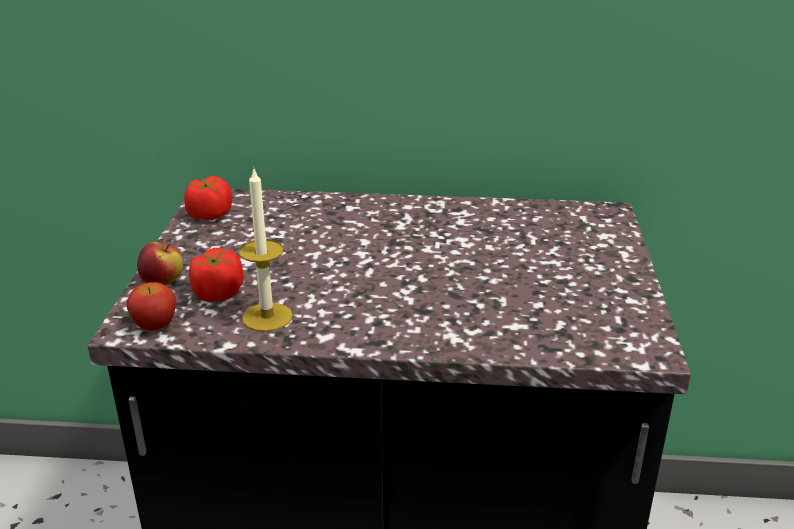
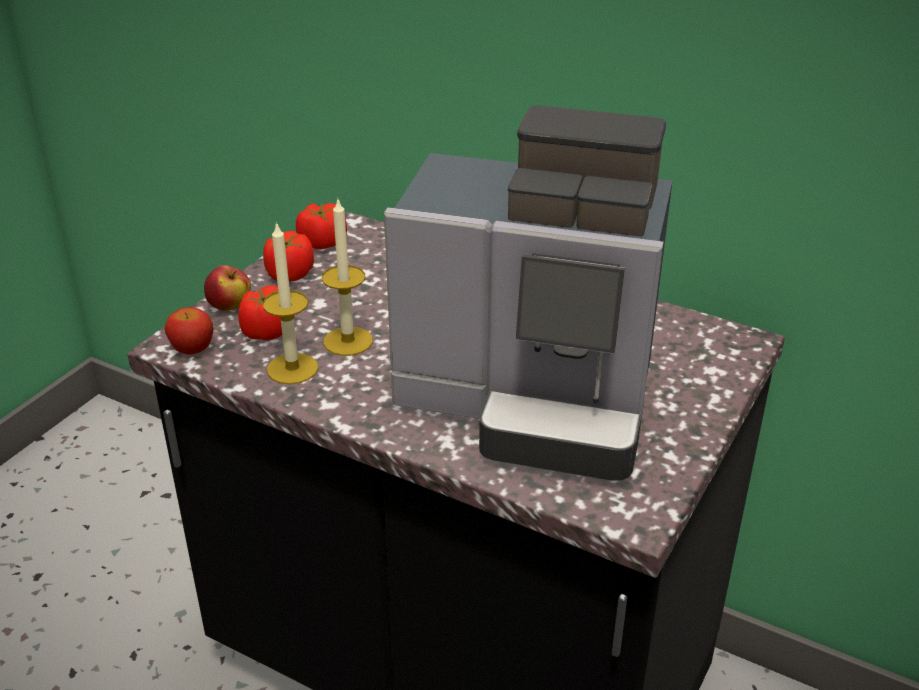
camera: 25 degrees right, 5 degrees up
(199, 245) = (289, 274): none -> tomato
(299, 283) = (348, 341): none -> candle
(495, 290) = (533, 402): none -> coffee machine

